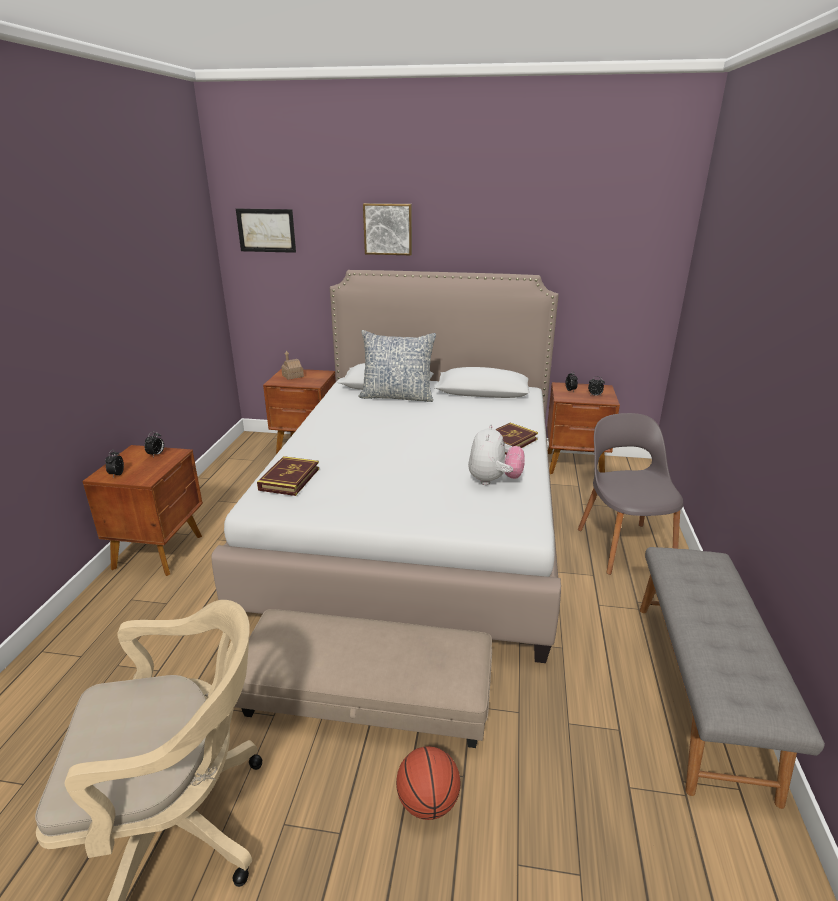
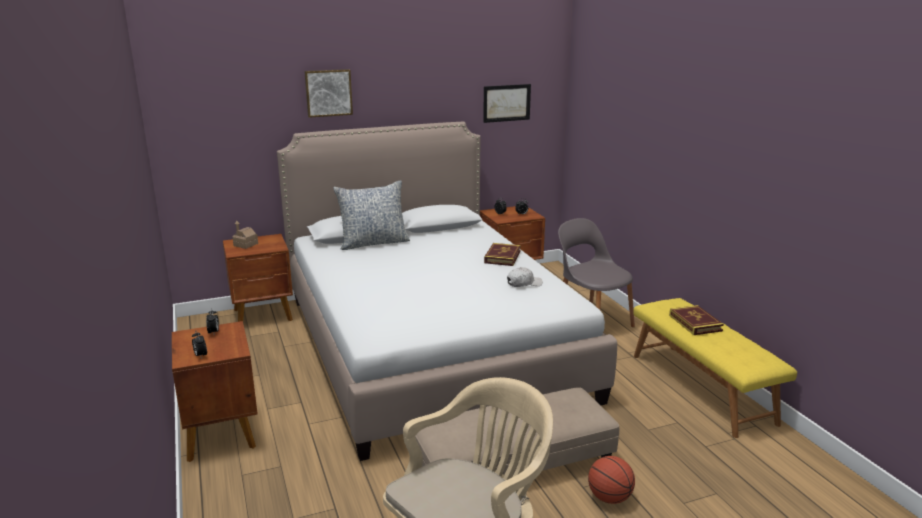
camera: 30 degrees left, 5 degrees down
(266, 230) = (202, 103): picture -> picture (506, 103)
(289, 479) = (375, 318): book -> book (695, 323)
(494, 480) = (524, 283): plush toy -> white cap
(701, 691) = (701, 388): grey bench -> yellow bench

